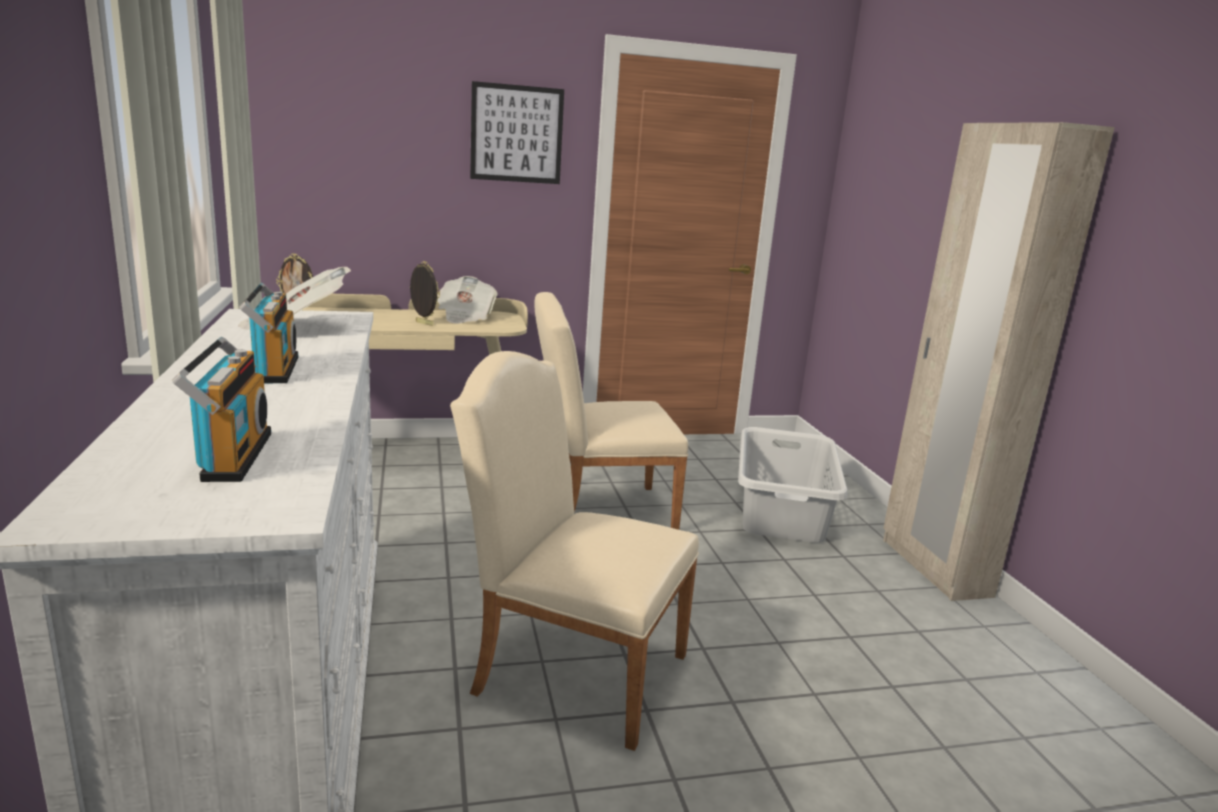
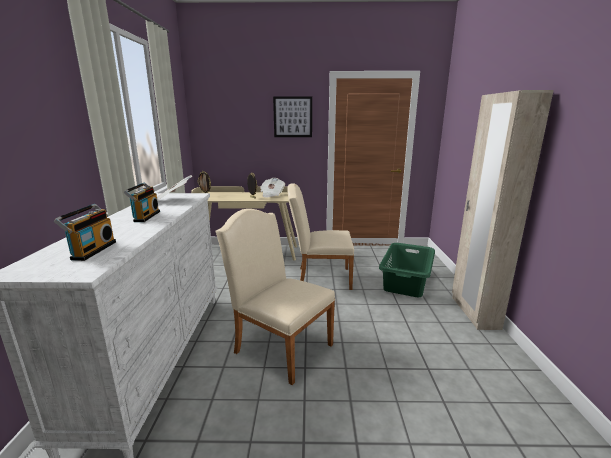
camera: 15 degrees right, 0 degrees up
(783, 511) = (406, 281): grey laundry basket -> green laundry basket

